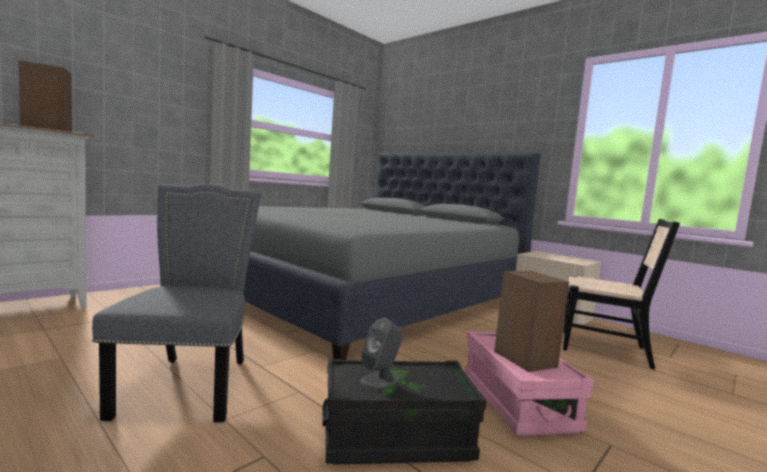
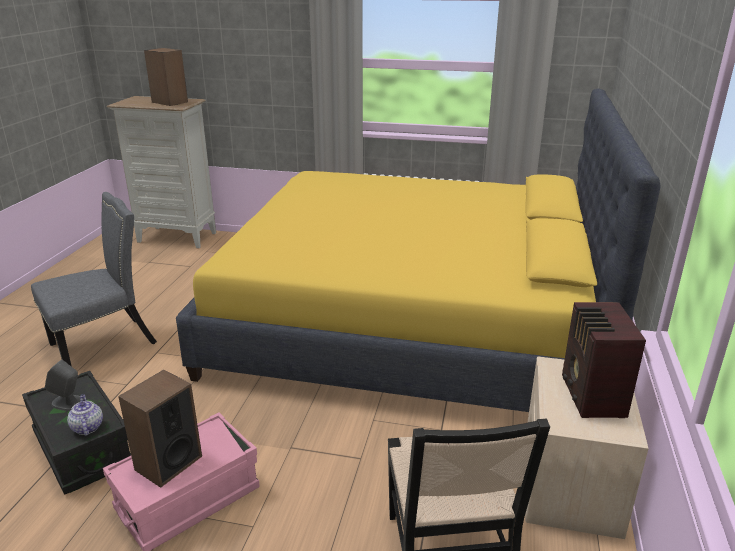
camera: 60 degrees right, 20 degrees up
(364, 294) = (412, 318): grey bed -> yellow bed
(440, 379) = (87, 427): none -> teapot
(559, 257) = (591, 397): none -> radio

